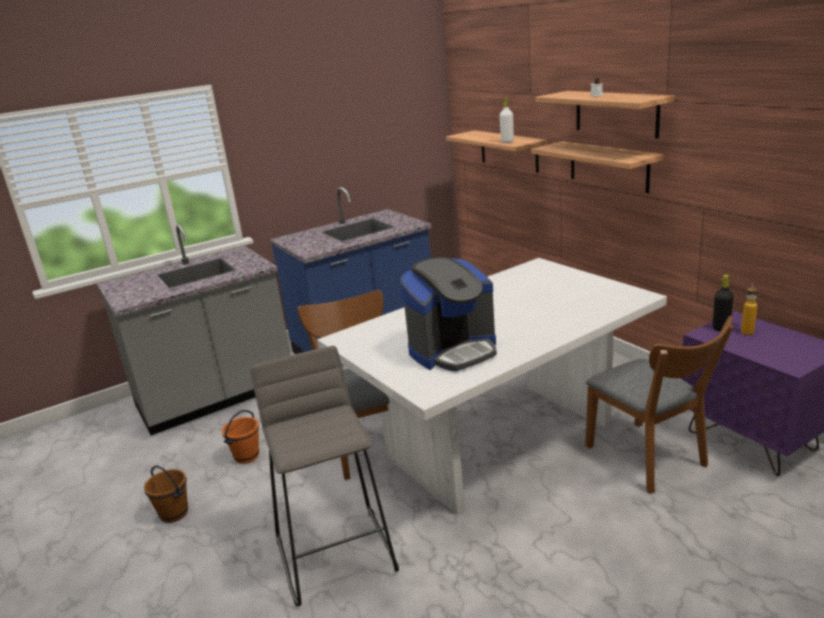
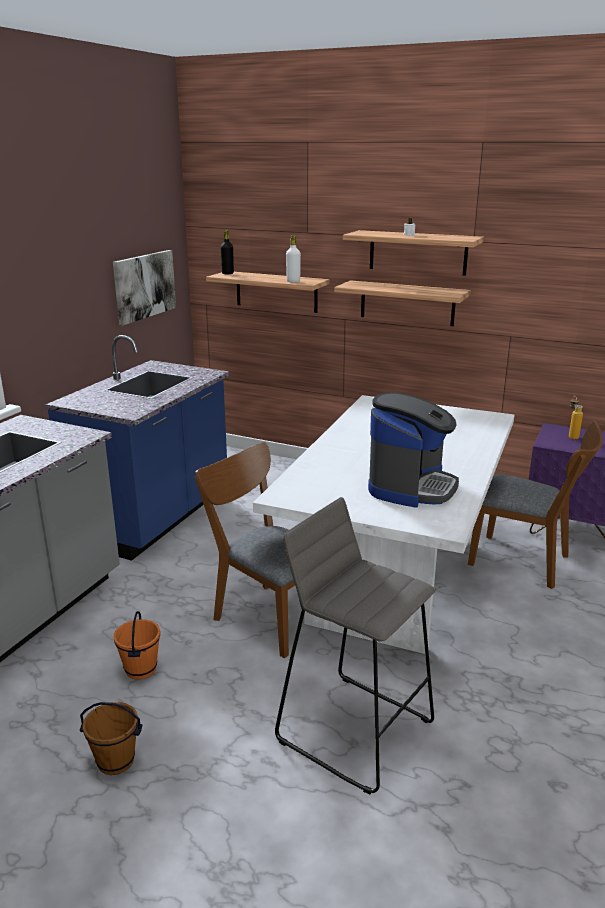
camera: 35 degrees left, 0 degrees up
(394, 144) = (144, 286): none -> picture
(721, 328) = (552, 437): black bottle -> black bottle (227, 273)

